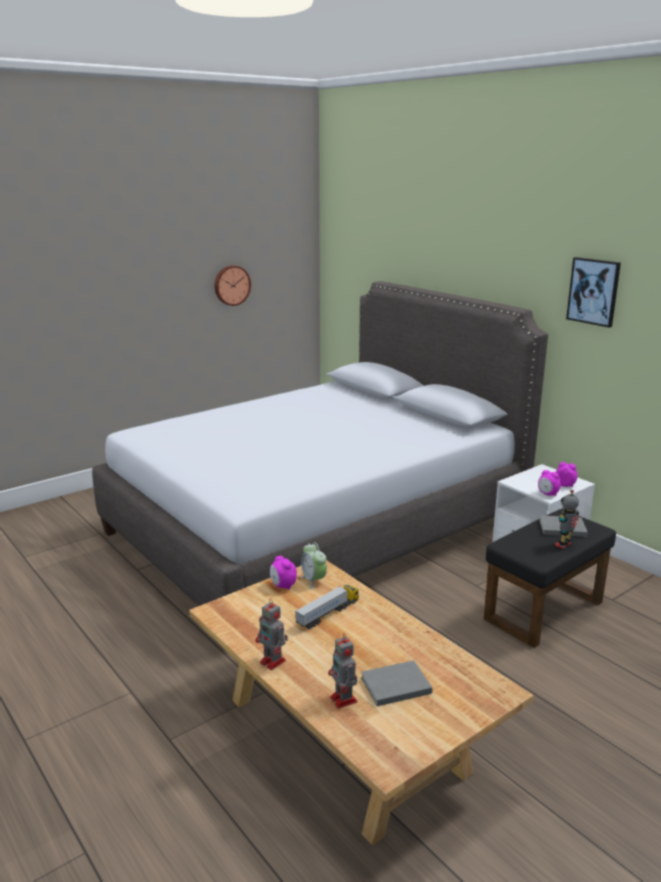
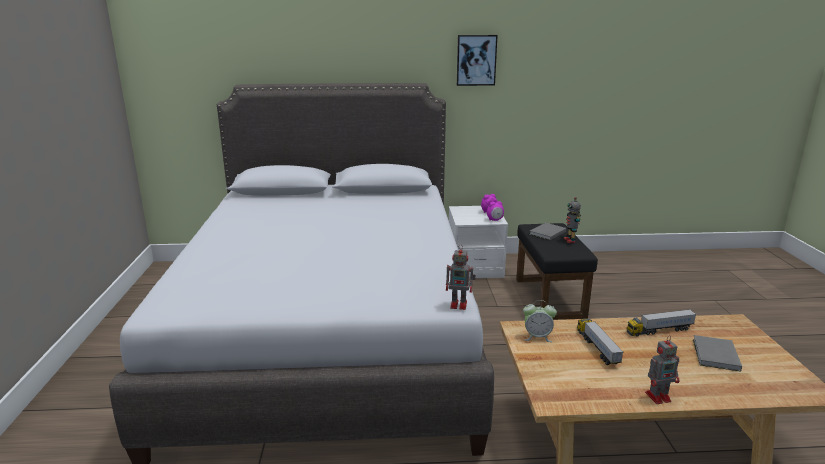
camera: 55 degrees left, 0 degrees up
(231, 285) = (65, 112): wall clock -> none
(283, 586) = (534, 353): alarm clock -> none
(344, 700) = (728, 382): toy robot -> toy robot (460, 304)
(409, 642) = (659, 330): none -> toy truck

